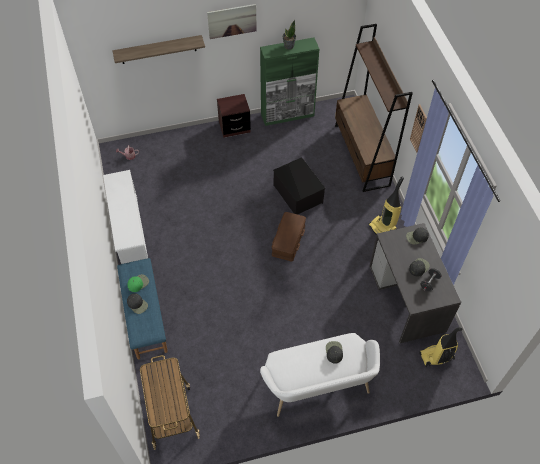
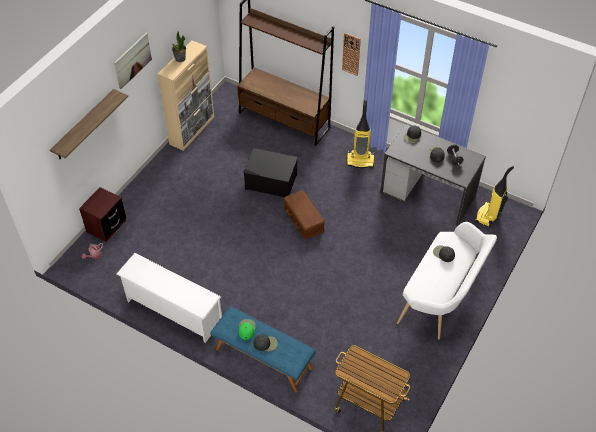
camera: 45 degrees left, 5 degrees down
(234, 127) = (159, 169): brown nightstand -> brown nightstand (106, 226)
(288, 115) = (192, 130): green cabinet -> beige cabinet

